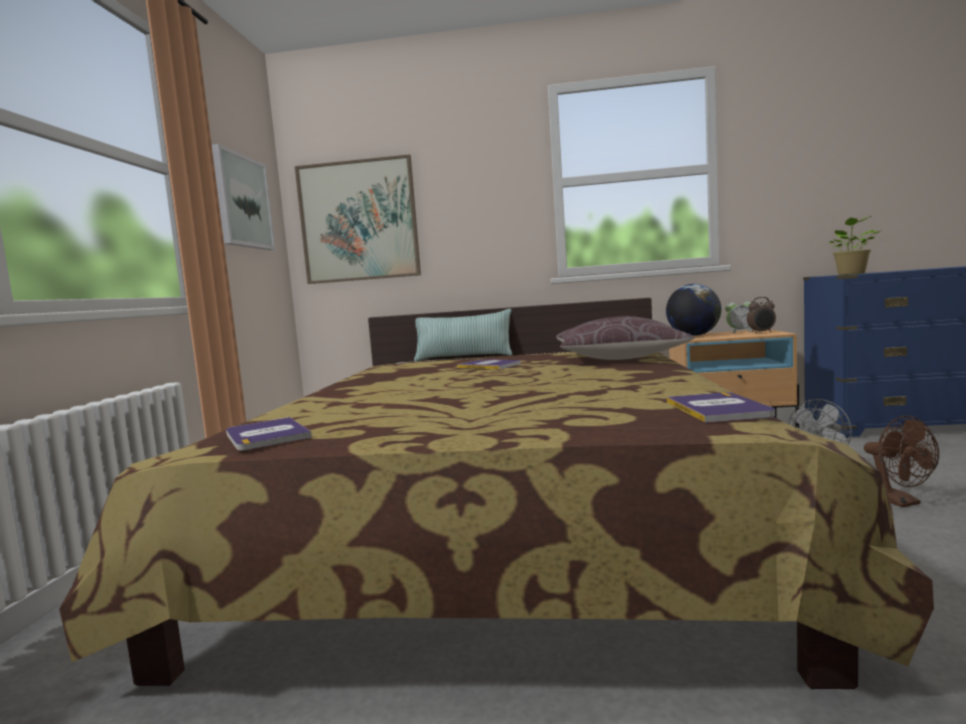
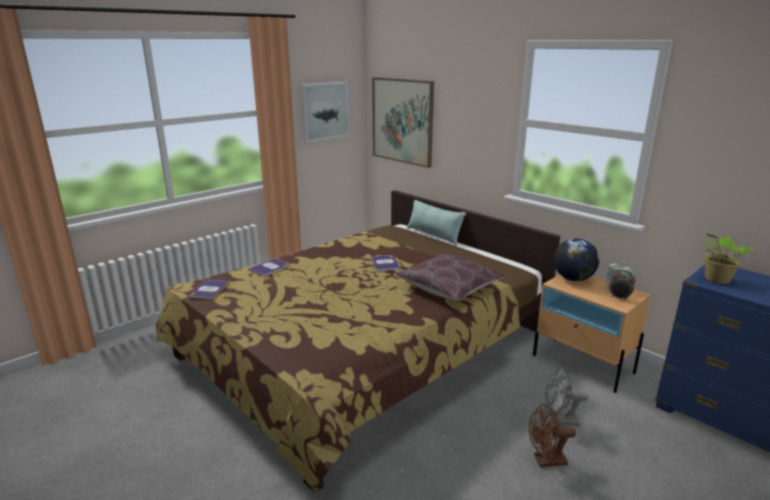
camera: 40 degrees right, 15 degrees up
(718, 409) = (324, 359): book -> book (269, 268)
(899, 501) = (545, 461): brown fan -> brown fan turned 60 degrees clockwise

